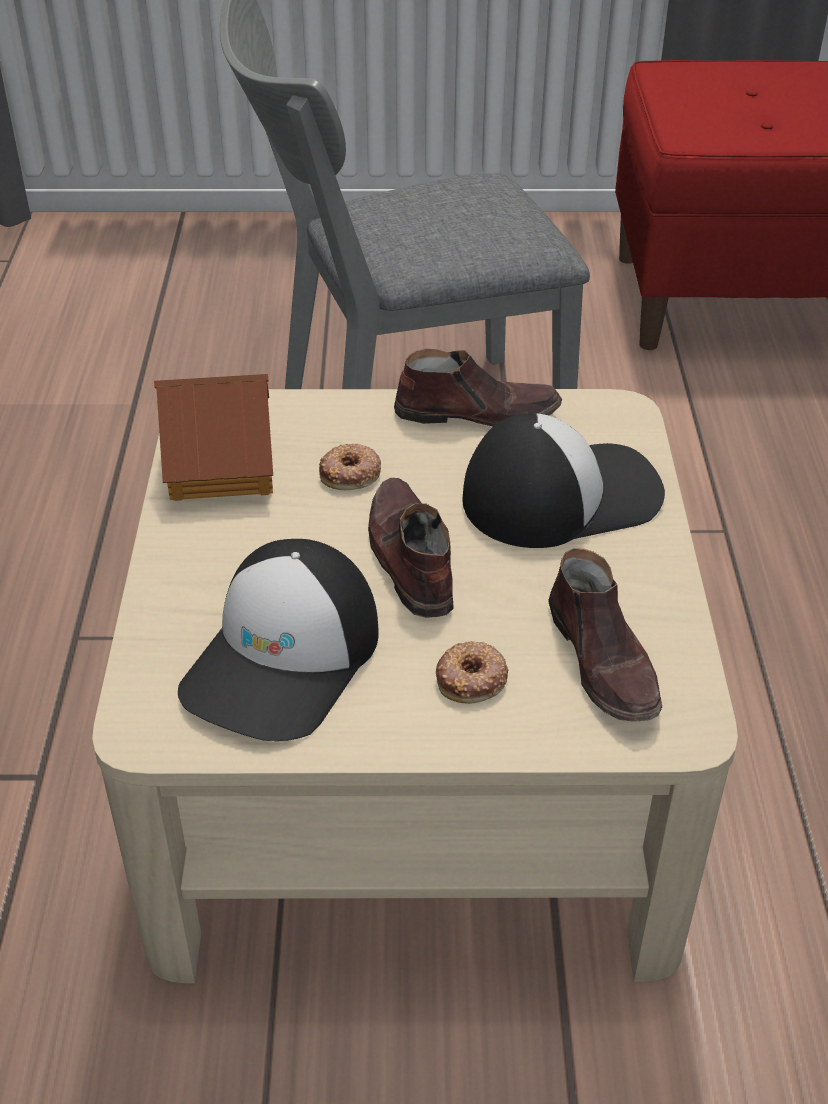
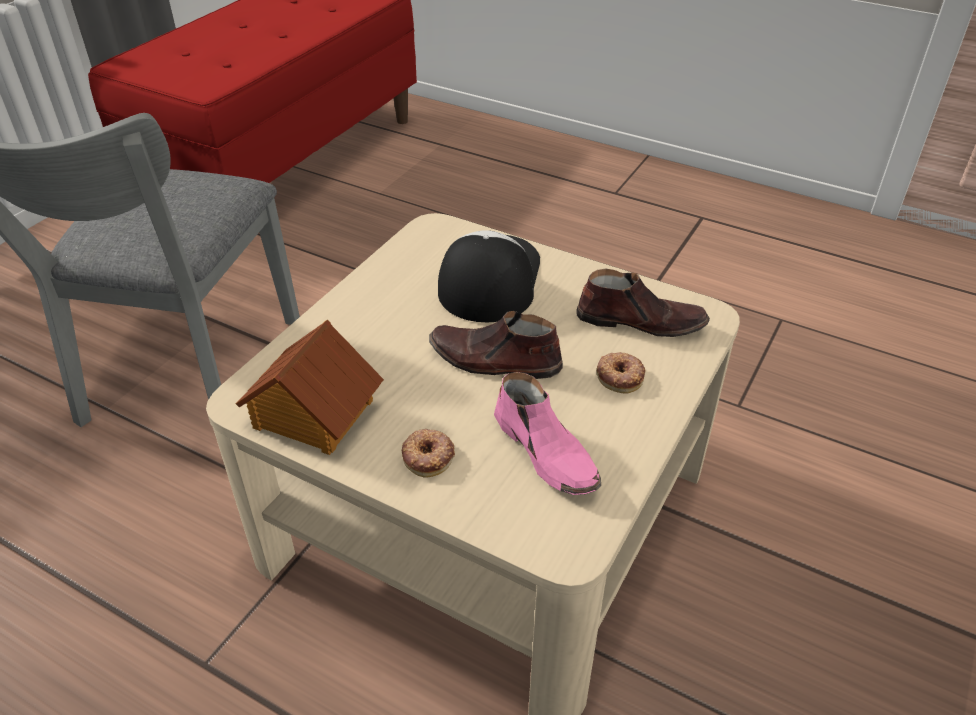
camera: 60 degrees left, 0 degrees up
(284, 659) = (547, 452): cap -> pink shoe
(351, 473) = (387, 354): donut -> donut (428, 456)
(477, 412) = (379, 278): brown shoe -> none

